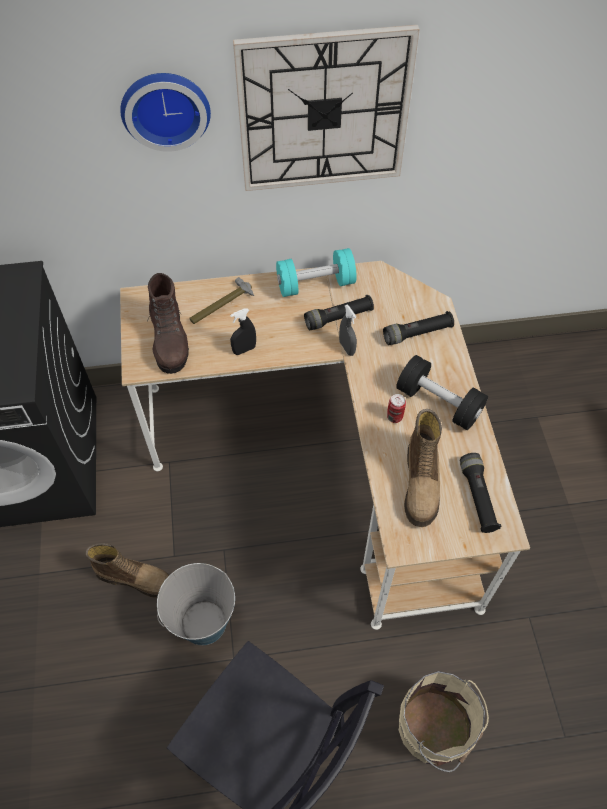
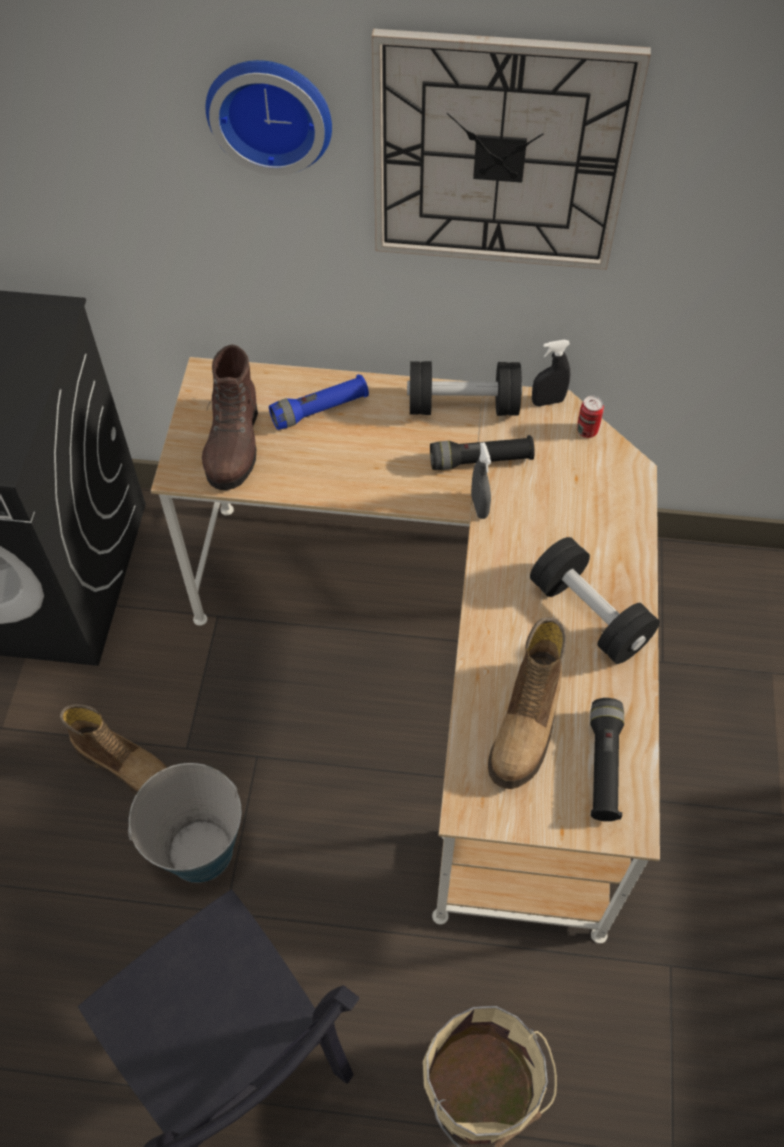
camera: 15 degrees right, 0 degrees up
(221, 306) = (320, 410): hammer -> blue flashlight
(244, 349) = (332, 478): black spray bottle -> black spray bottle (548, 401)
(315, 284) = (463, 406): turquoise dumbbell -> black dumbbell
(394, 417) = (517, 621): can -> can (587, 431)
(417, 333) = (589, 507): black flashlight -> none

